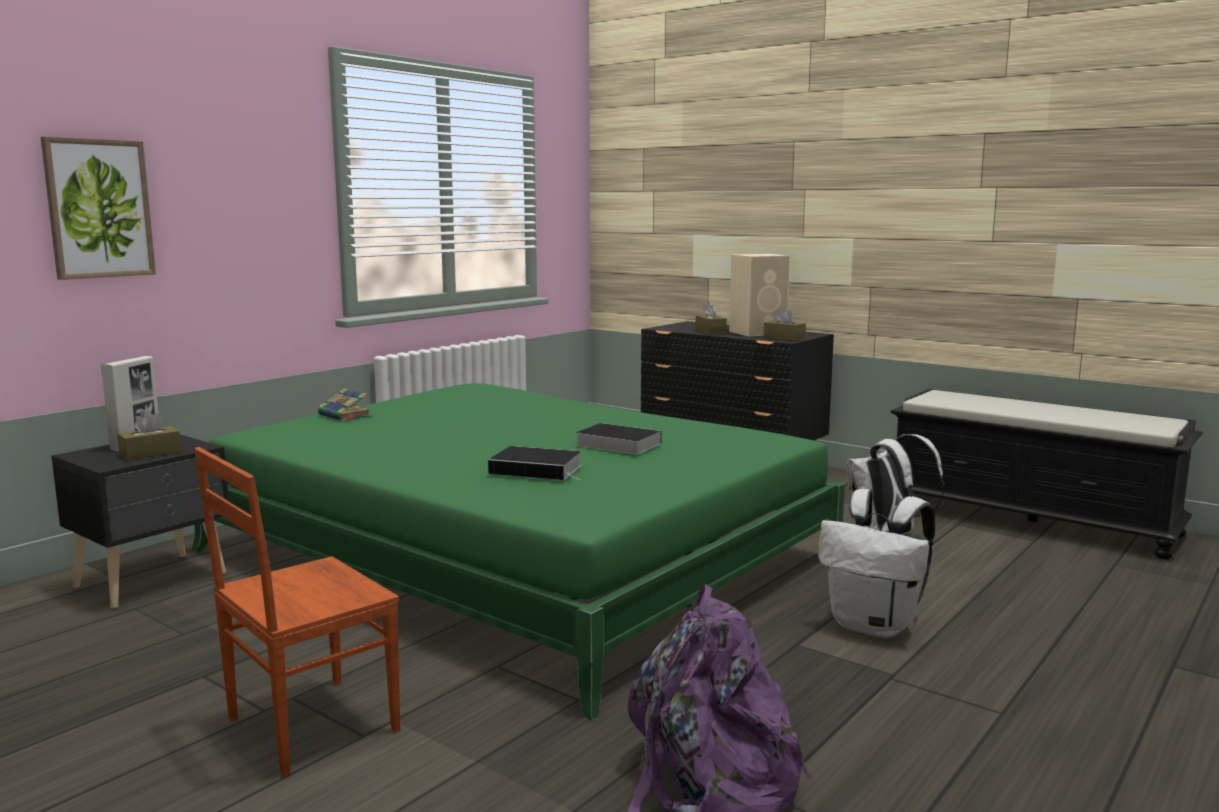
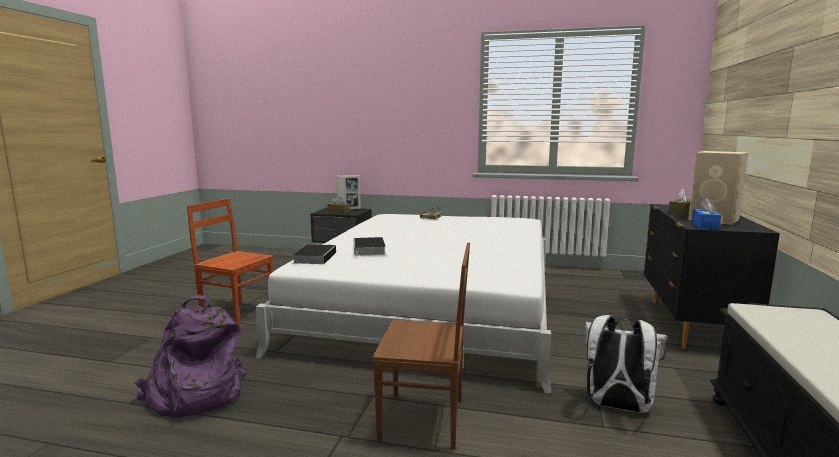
camera: 65 degrees right, 0 degrees up
(99, 209) = (365, 116): picture -> none
(516, 553) = (433, 304): green bed -> white bed
(615, 444) = (438, 253): book -> book (315, 257)
(784, 338) = (705, 225): brown tissue box -> blue tissue box
(875, 626) = (423, 421): white backpack -> brown chair

